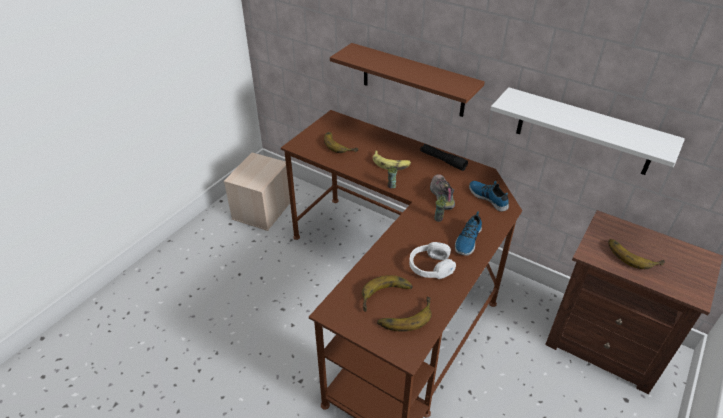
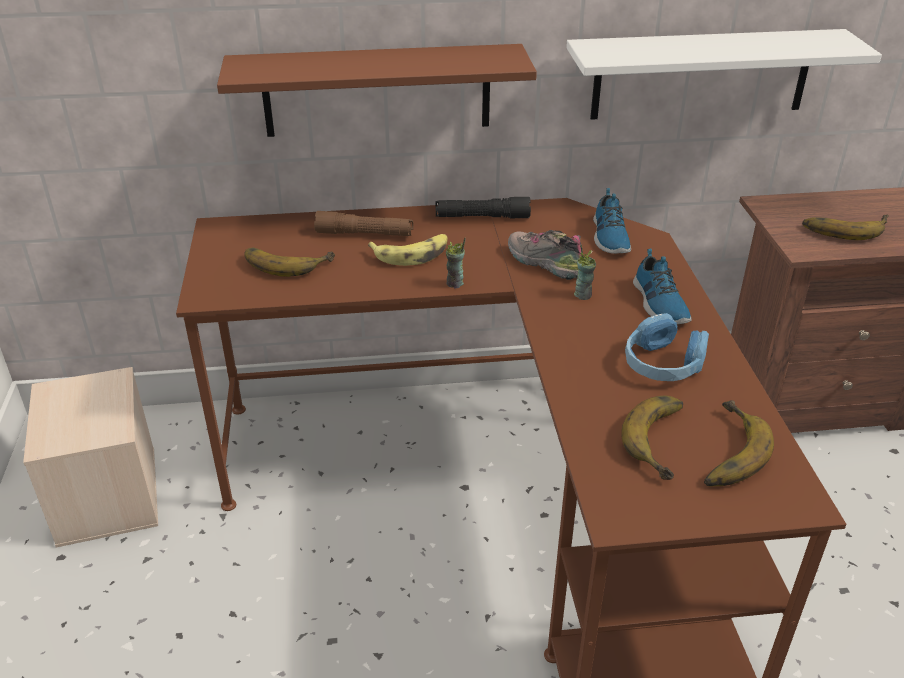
camera: 40 degrees left, 5 degrees down
(383, 146) = (364, 234): none -> brown flashlight
(430, 267) = (663, 364): white headphones -> blue headphones
(488, 197) = (609, 237): shoe -> shoe turned 105 degrees counterclockwise

